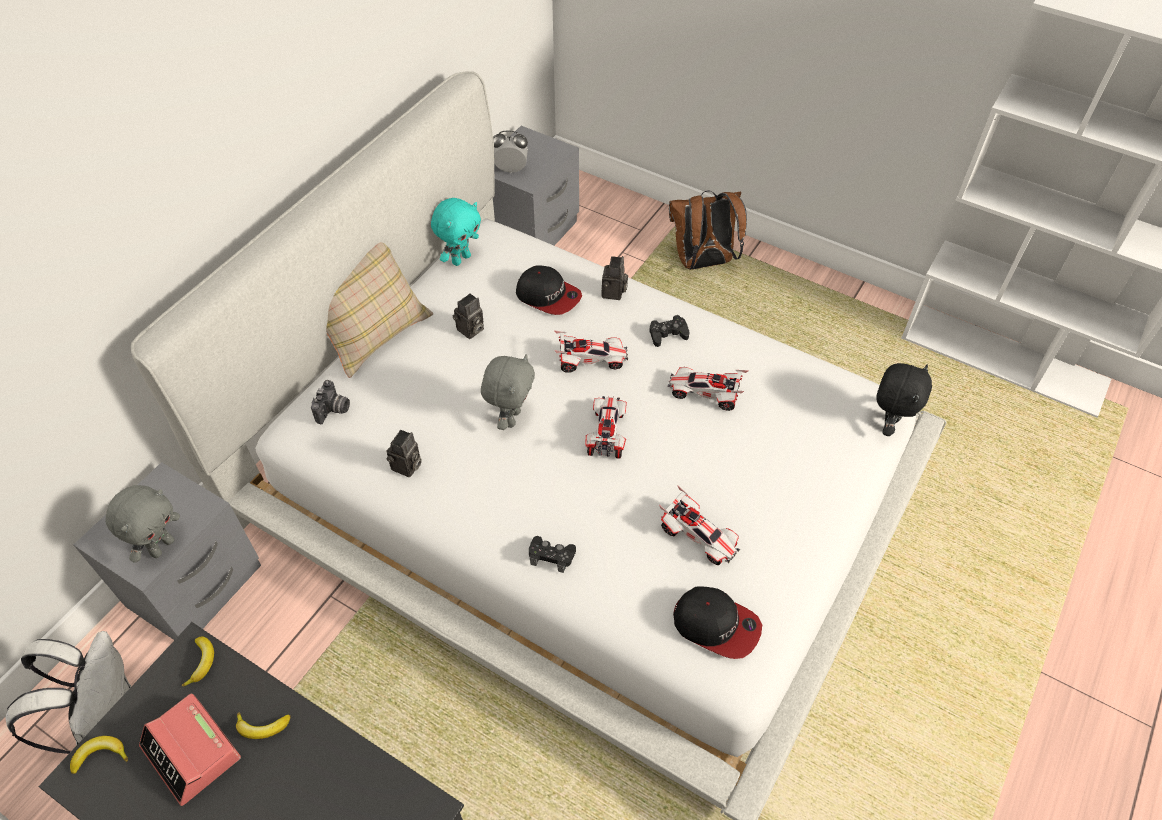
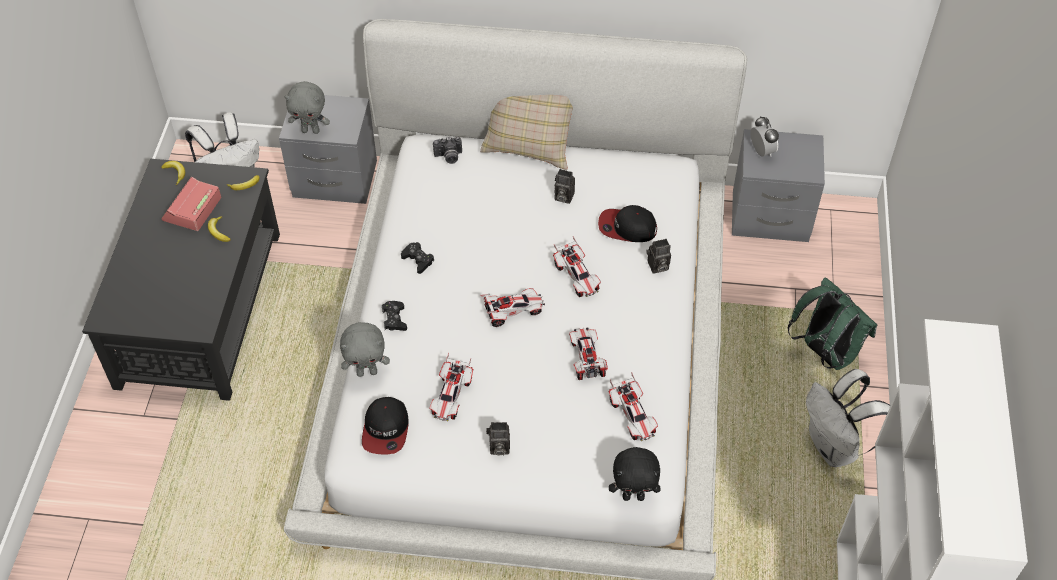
camera: 65 degrees right, 0 degrees up
(407, 467) = (424, 215): camera -> camera (498, 448)
(460, 259) = (634, 162): turquoise plush toy -> none
(511, 418) = (496, 252): grey plush toy -> grey plush toy (367, 372)
(548, 296) = (627, 227): cap -> cap turned 90 degrees clockwise
(668, 334) = (634, 315): black game controller -> black game controller (418, 260)
(702, 263) = (824, 352): brown backpack -> green backpack
(795, 384) = (633, 416): none -> toy car
(805, 299) = (835, 447): none -> white backpack

